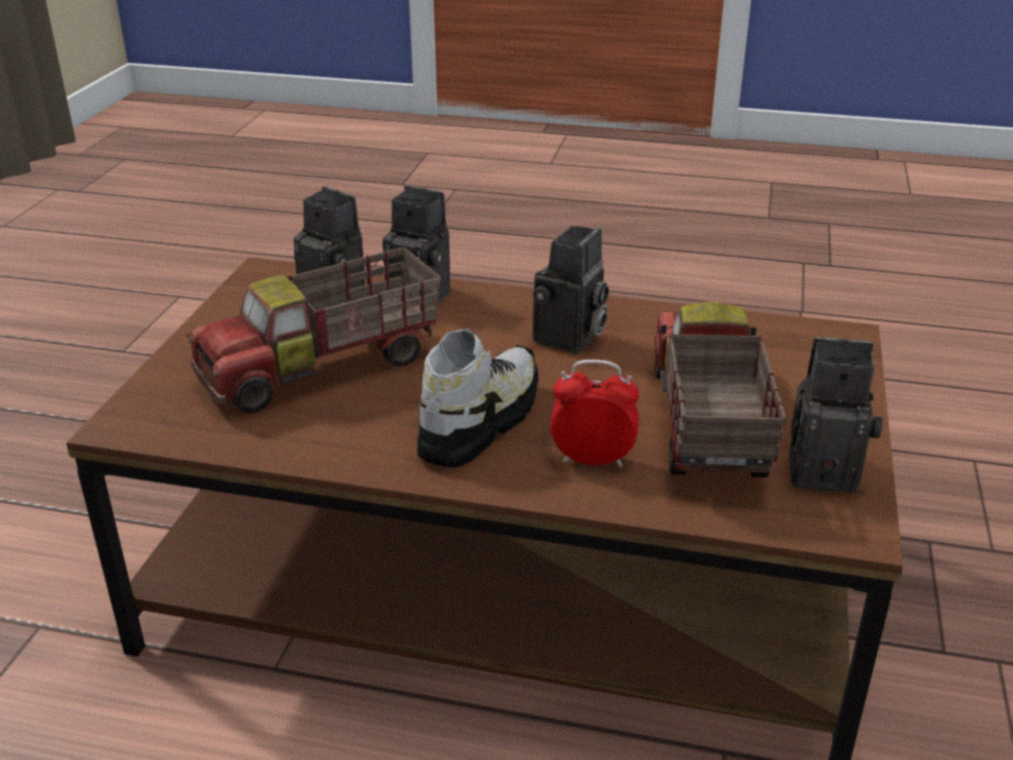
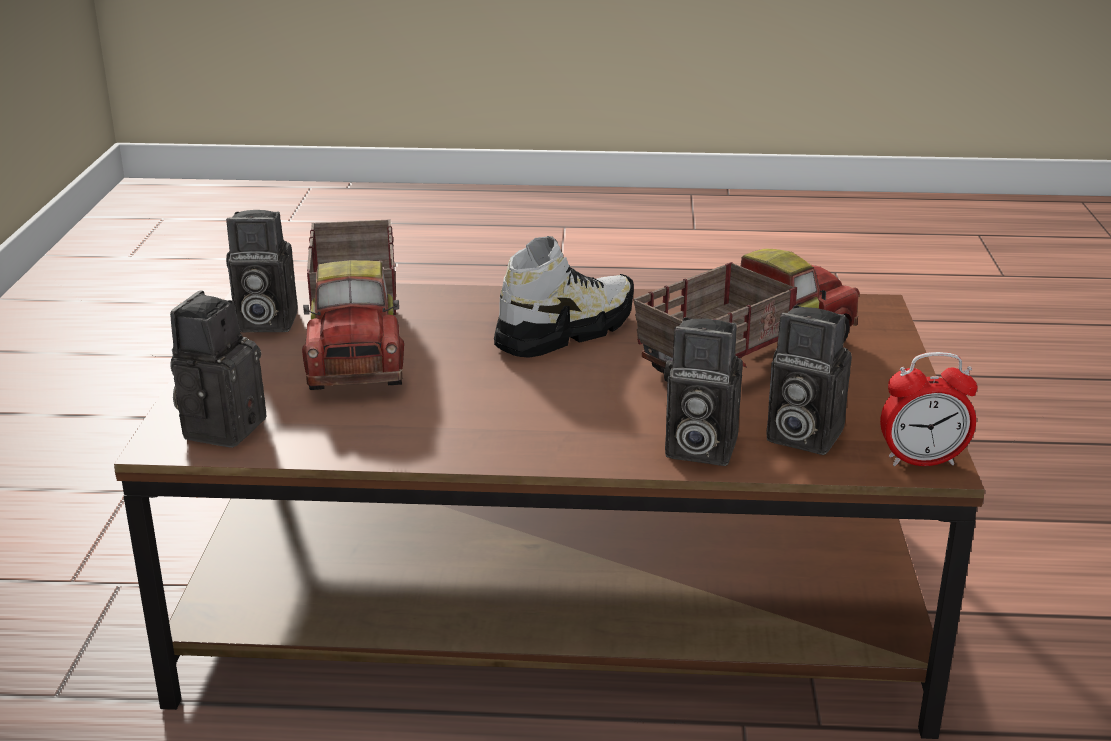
camera: 170 degrees right, 5 degrees down
(480, 421) = (565, 331): shoe -> shoe turned 150 degrees counterclockwise
(569, 339) = (497, 410): camera -> camera (222, 426)
(592, 460) = (460, 314): alarm clock -> alarm clock (921, 461)

